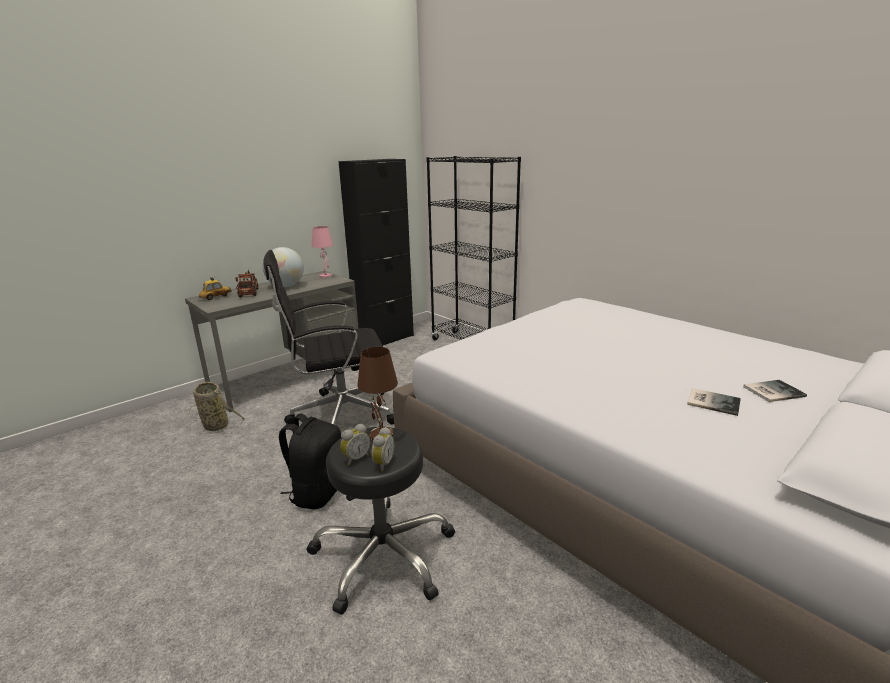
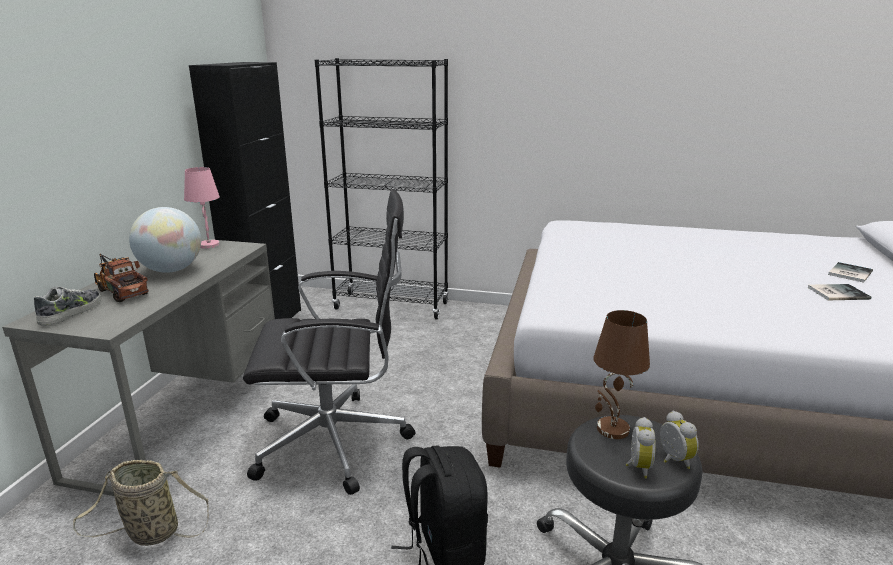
camera: 35 degrees left, 0 degrees up
(216, 297) = (72, 312): toy car -> shoe
(339, 415) = (336, 442): black office chair -> black office chair turned 135 degrees counterclockwise

